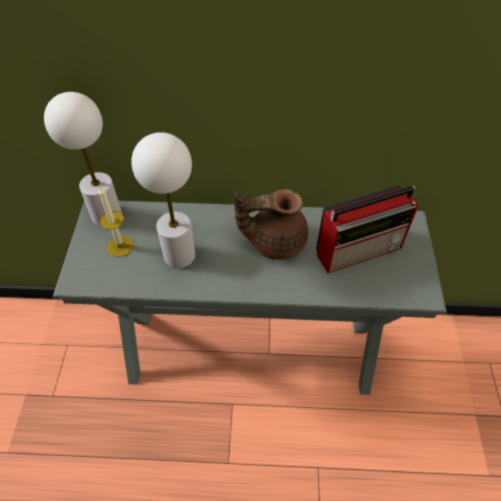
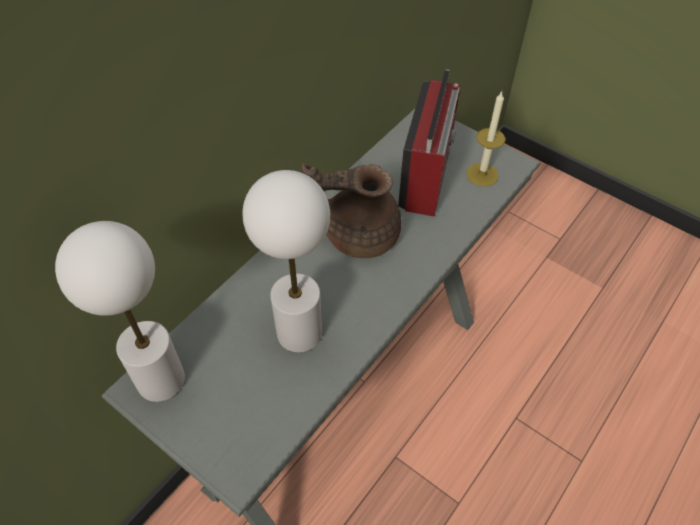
camera: 55 degrees left, 0 degrees up
(120, 246) = (228, 388): candle -> candle (482, 174)
(274, 241) = (357, 234): brown teapot -> brown teapot turned 60 degrees clockwise

